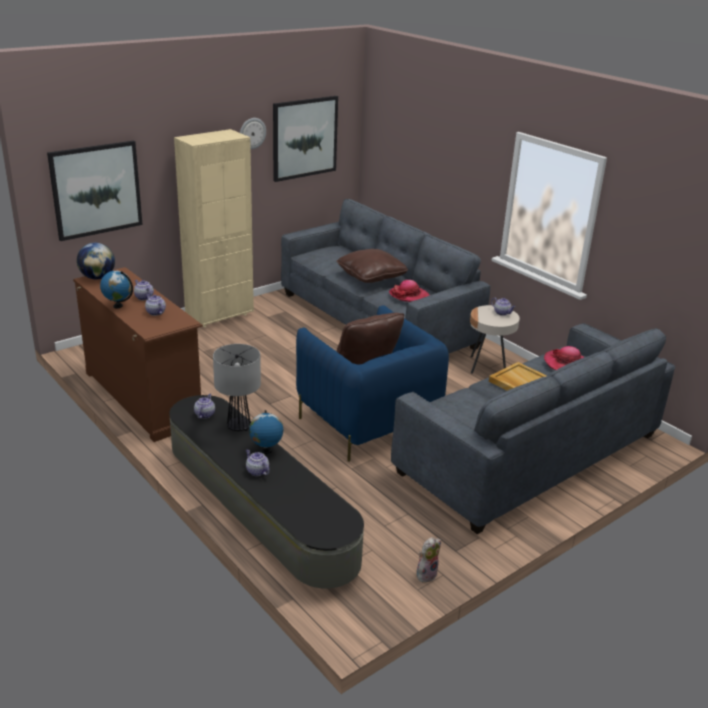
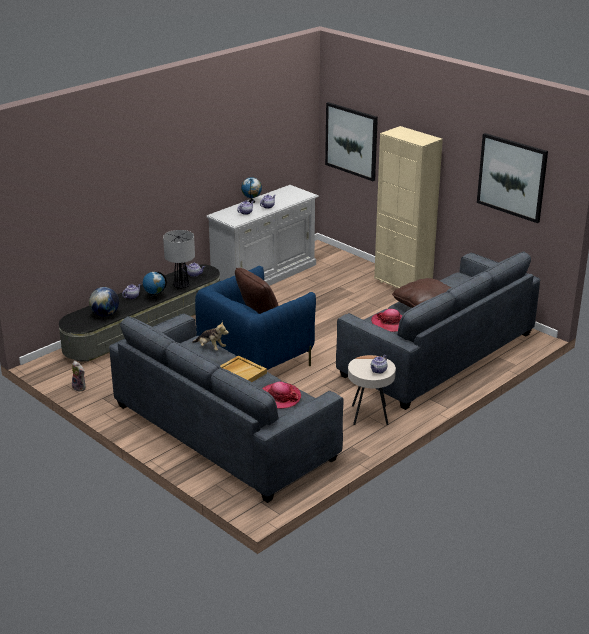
camera: 85 degrees right, 0 degrees up
(97, 277) = (294, 190): globe -> globe (105, 314)
(142, 397) = (264, 275): brown dresser -> white dresser
(252, 133) = (464, 151): wall clock -> none
(458, 398) = (210, 348): none -> plush toy

